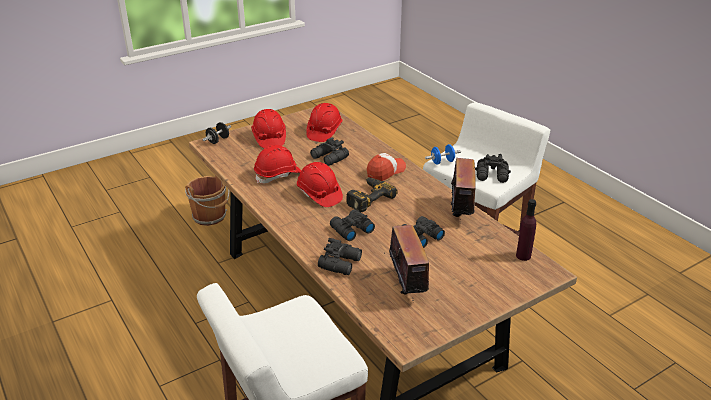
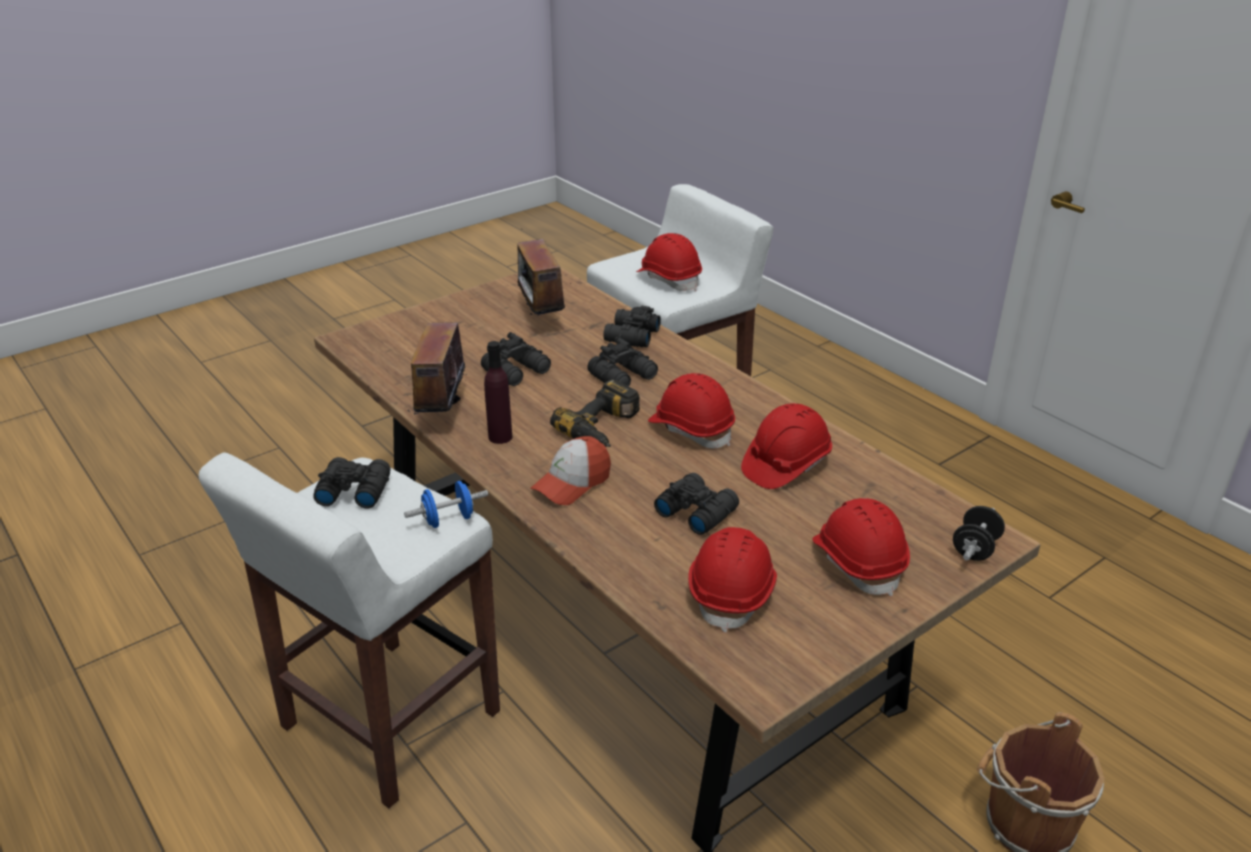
camera: 175 degrees right, 0 degrees up
(294, 332) = (669, 279): none -> red hard hat
(523, 256) = (373, 355): purple bottle -> purple bottle (500, 437)

